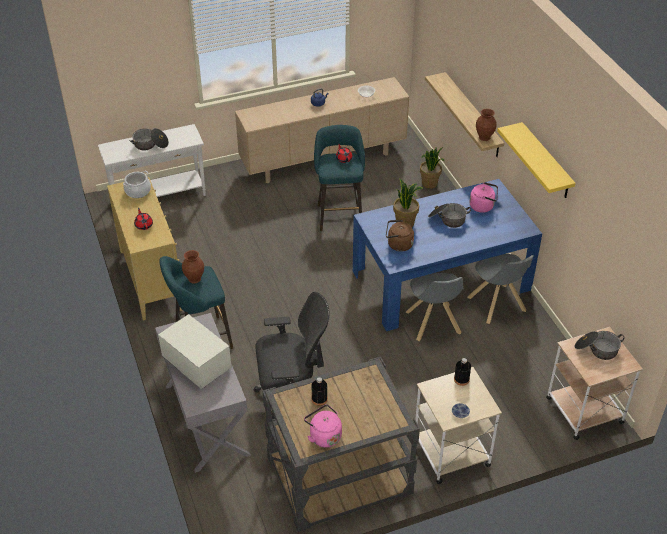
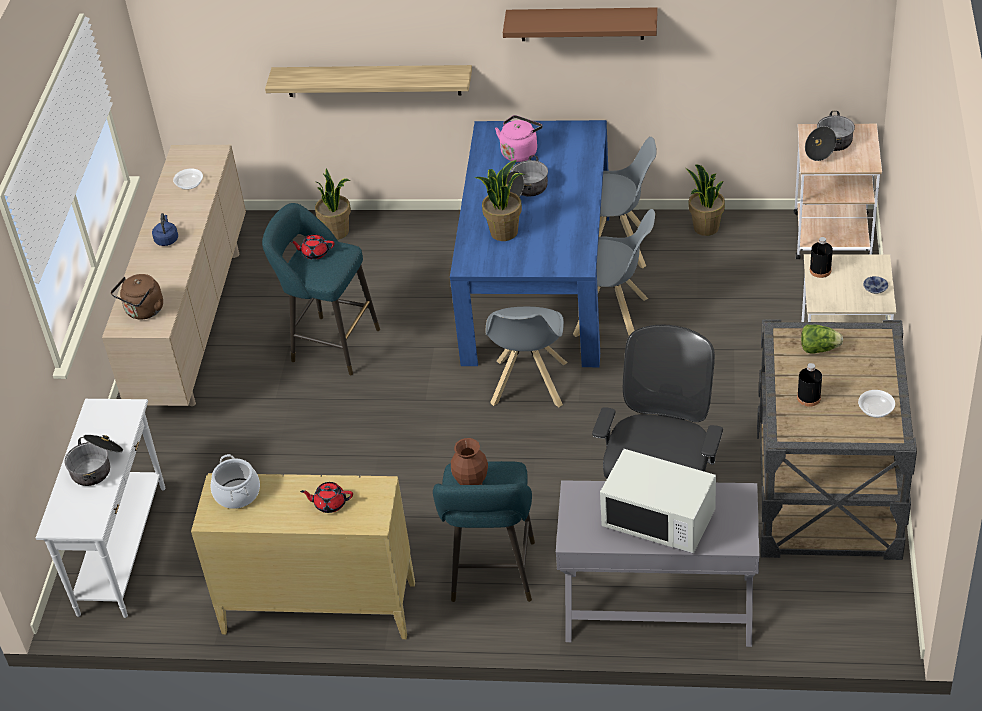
camera: 60 degrees left, 0 degrees up
(196, 364) = (659, 520): white microwave -> white microwave turned 135 degrees counterclockwise
(324, 436) = (875, 410): pink kettle -> bowl
(353, 305) = (528, 385): none -> grey chair
(368, 392) = (819, 349): none -> lettuce
(398, 245) = (543, 251): brown kettle -> brown kettle (143, 311)
(484, 137) = (447, 77): brown vase -> none
(546, 161) = (582, 24): yellow shelf -> brown shelf
(546, 342) = (705, 228): none -> potted plant

